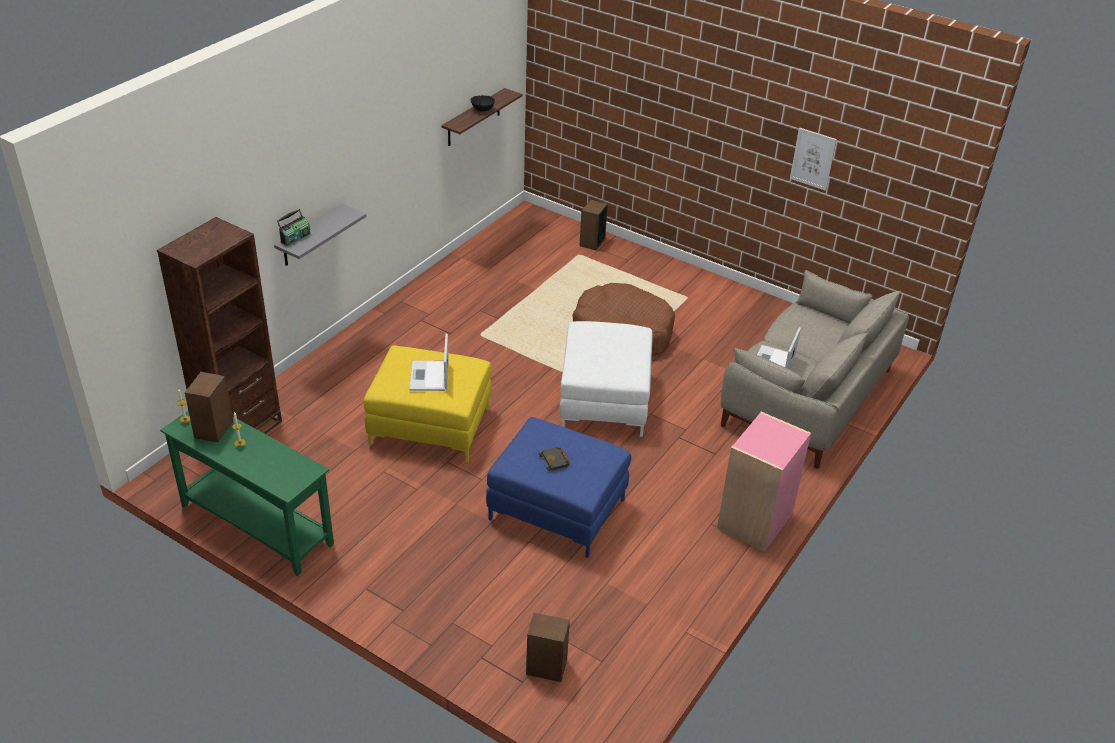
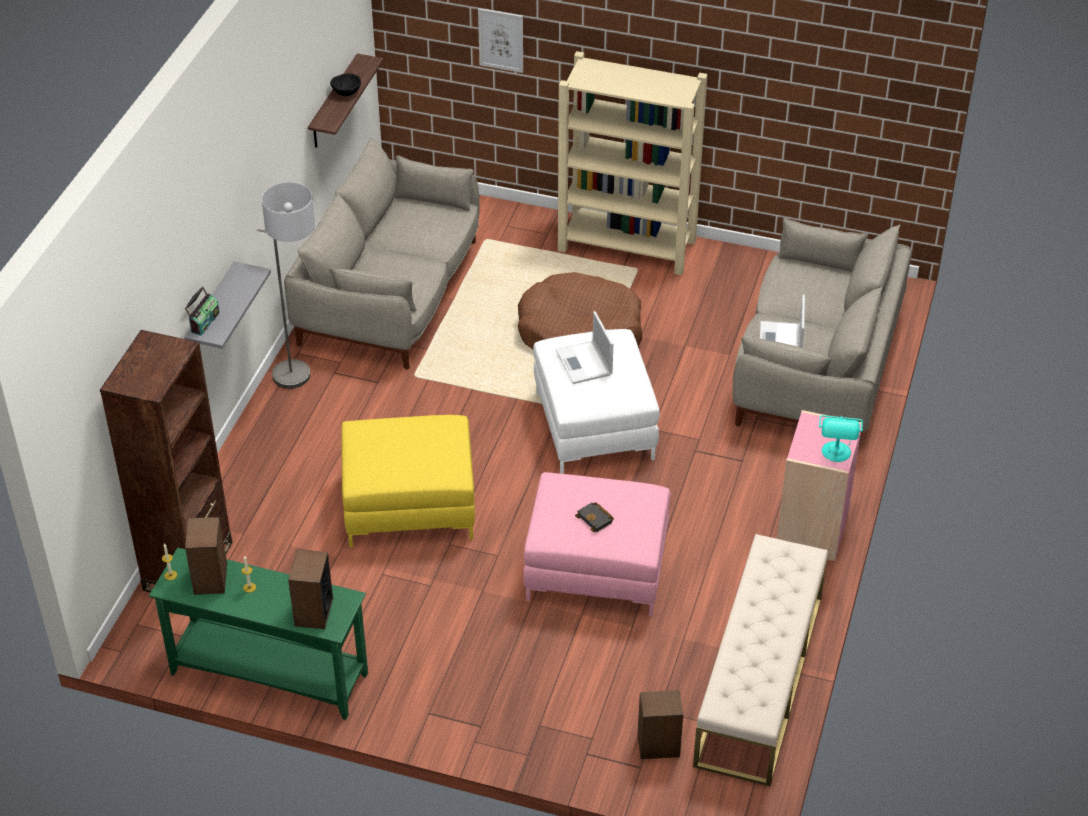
camera: 15 degrees left, 5 degrees up
(395, 318) = (302, 378): none -> grey floor lamp
(429, 377) = (409, 452): laptop -> laptop (584, 363)
(490, 275) = (390, 292): none -> beige sofa
(556, 509) = (595, 570): blue ottoman -> pink ottoman
(592, 242) = (494, 218): speaker -> speaker (313, 612)
(658, 634) = (759, 680): none -> beige bench
(686, 280) = (627, 245): none -> beige bookcase
(777, 454) = (836, 456): none -> turquoise table lamp
(813, 159) = (766, 85): picture -> picture (501, 40)

